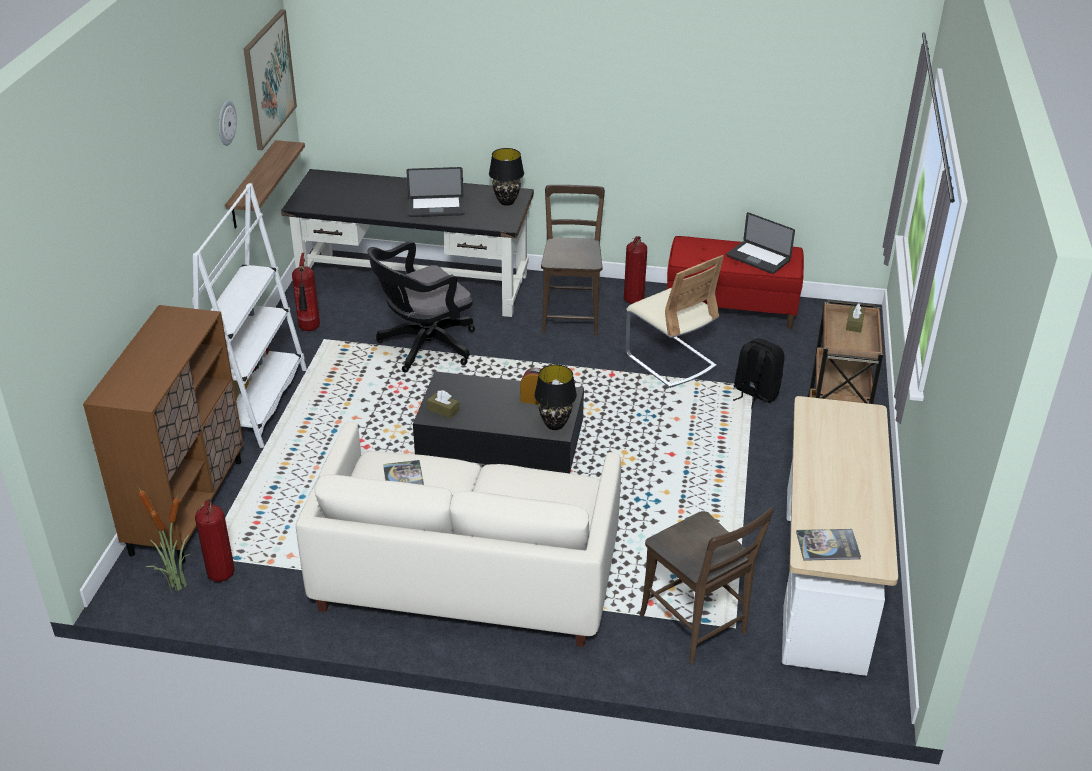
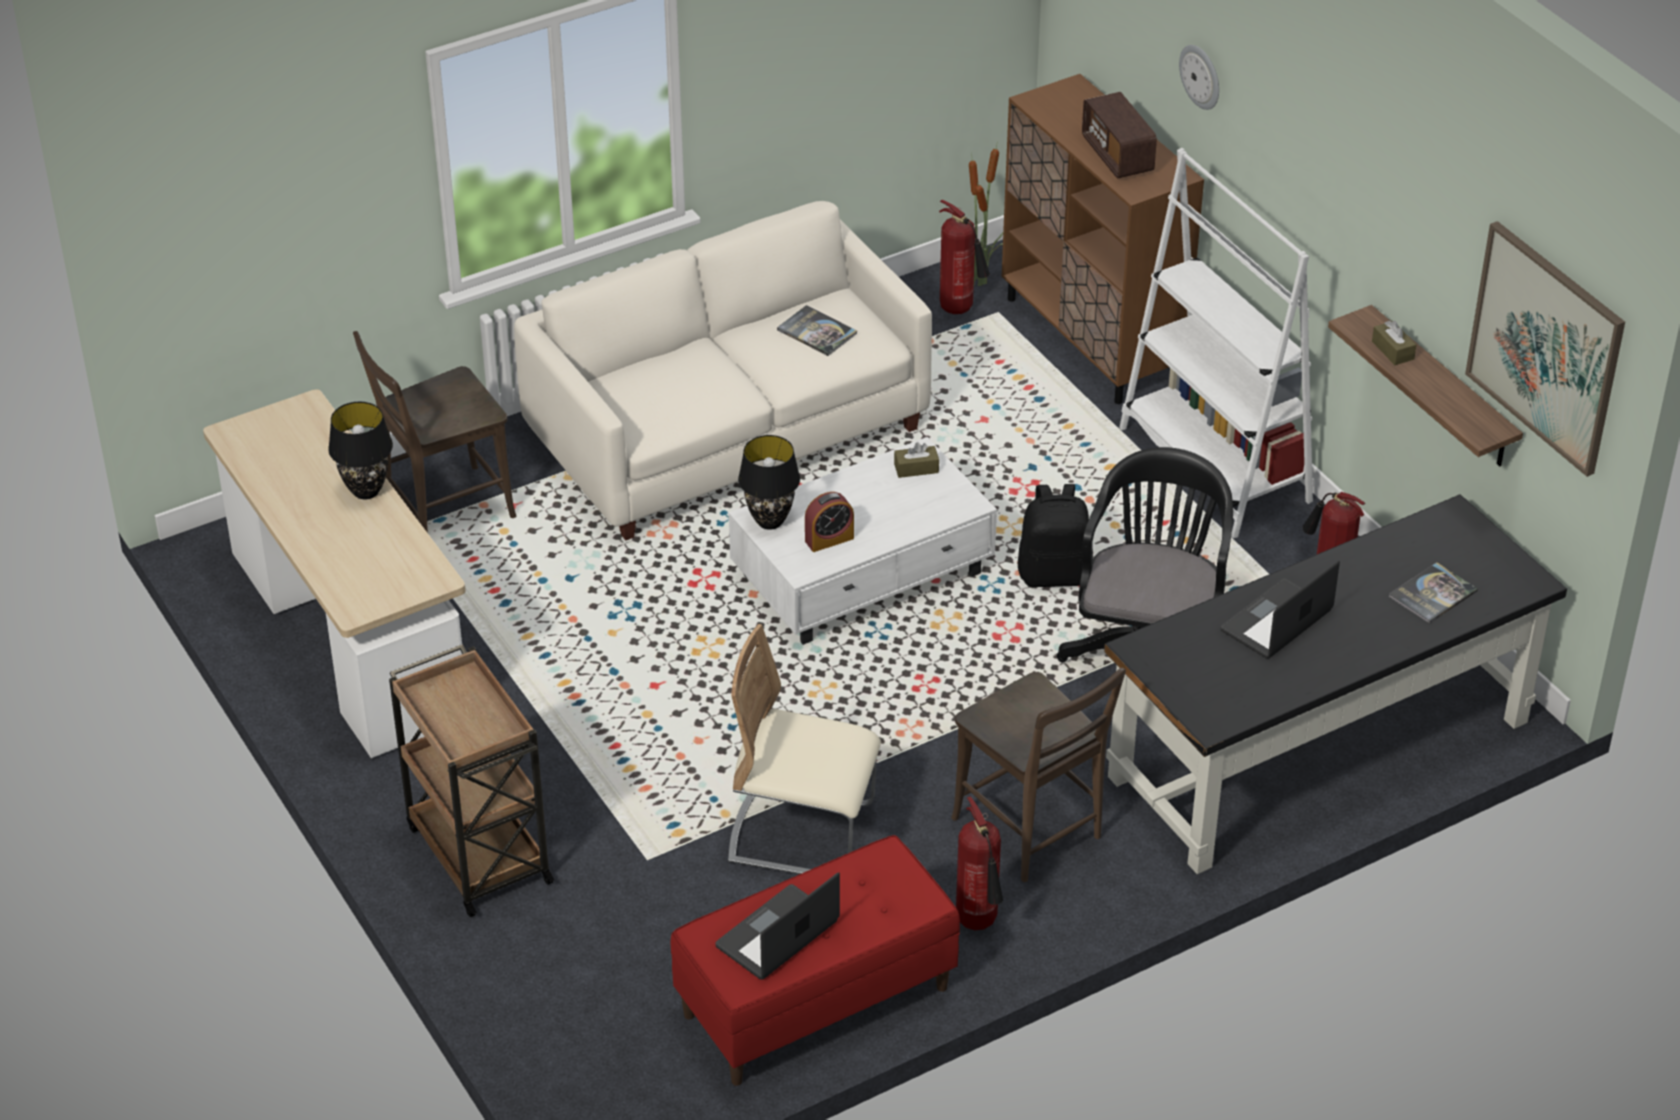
camera: 140 degrees right, 5 degrees up
(171, 340) = (1117, 156): none -> radio
(226, 122) = (1416, 233): wall clock -> wall clock (1201, 76)
(499, 450) = (864, 575): black coffee table -> white coffee table
(506, 202) = (1202, 694): black table lamp -> black table lamp (366, 490)
(697, 627) = (443, 510): brown chair -> brown chair turned 45 degrees counterclockwise
(755, 394) = (632, 847): black backpack -> black backpack (1054, 574)
(758, 258) = (777, 934): laptop -> laptop turned 45 degrees counterclockwise
(827, 545) = (295, 425): book -> book (1432, 594)
(854, 324) = (471, 734): brown tissue box -> brown tissue box (1392, 350)

